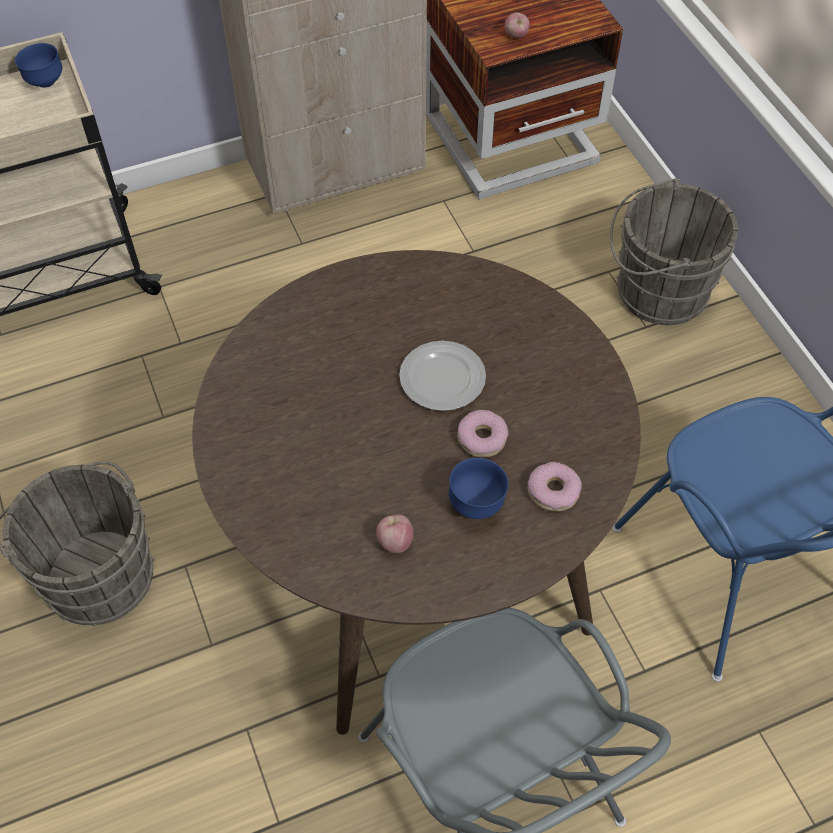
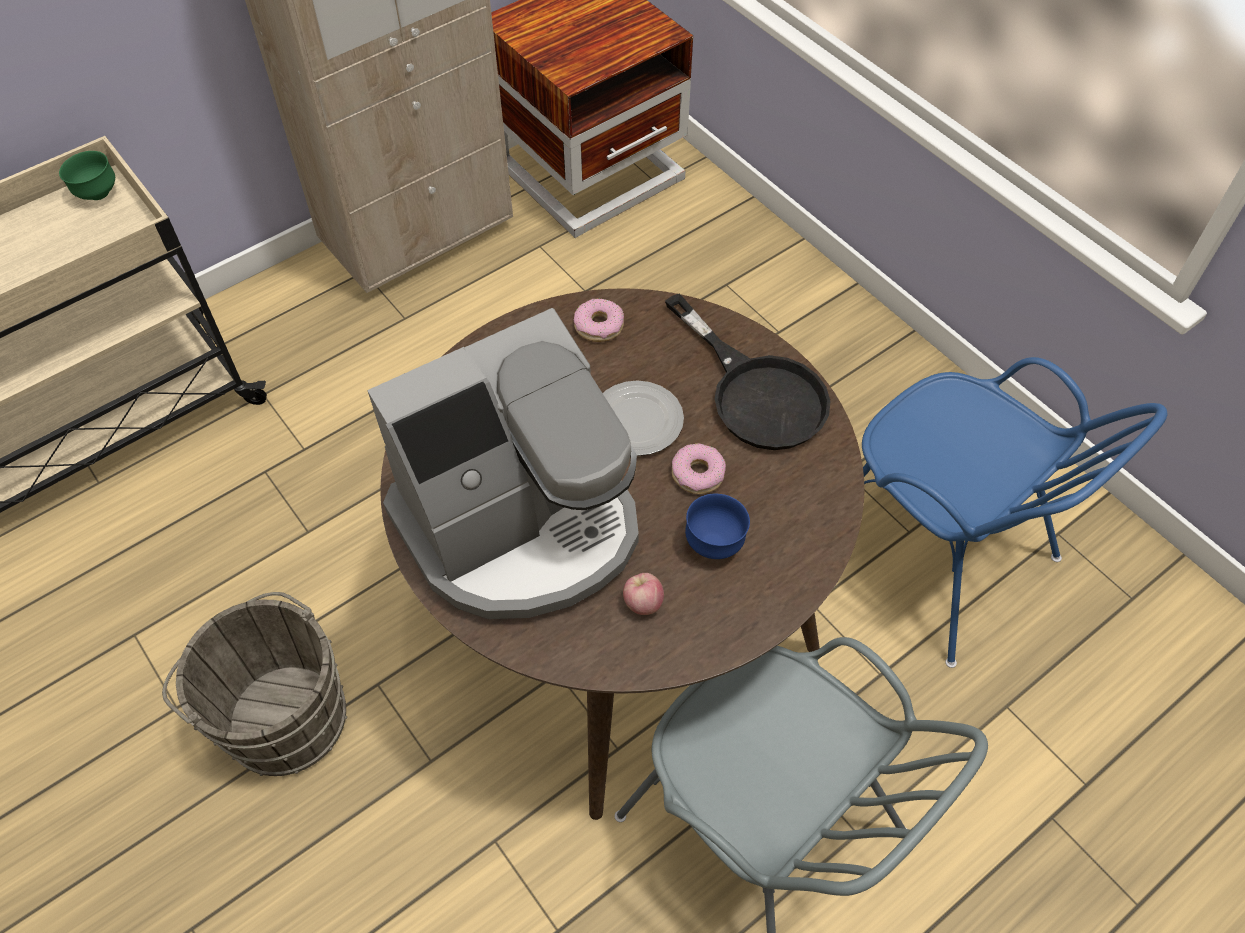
camera: 15 degrees left, 0 degrees up
(45, 82) = (97, 194): blue bowl -> green bowl
(310, 449) = (521, 525): none -> coffee machine
(516, 36) = (588, 60): apple -> none
(553, 491) = (788, 512): donut -> donut (599, 326)
(560, 375) = (756, 392): none -> black frying pan
(656, 291) = (778, 294): grey bucket -> none

